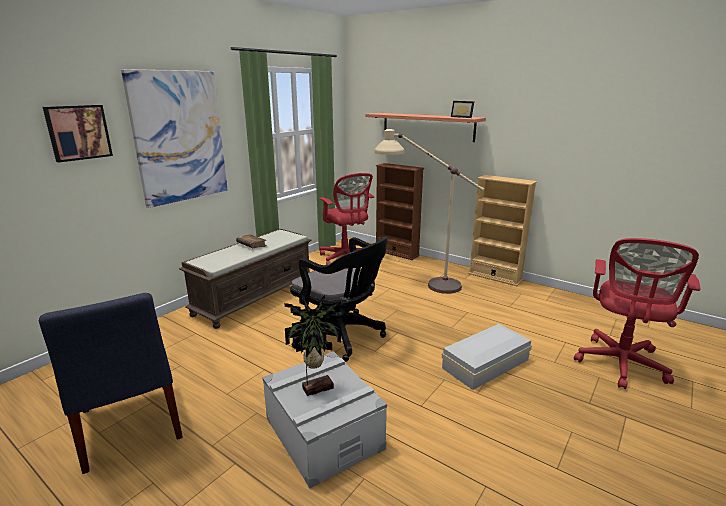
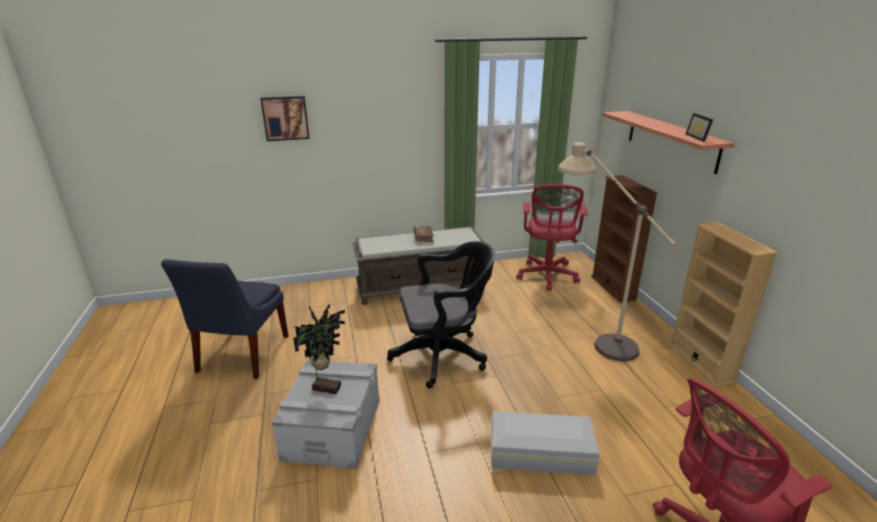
camera: 40 degrees right, 5 degrees up
(179, 137) = (375, 125): picture -> none
(341, 336) = (443, 355): black office chair -> black office chair turned 90 degrees counterclockwise

